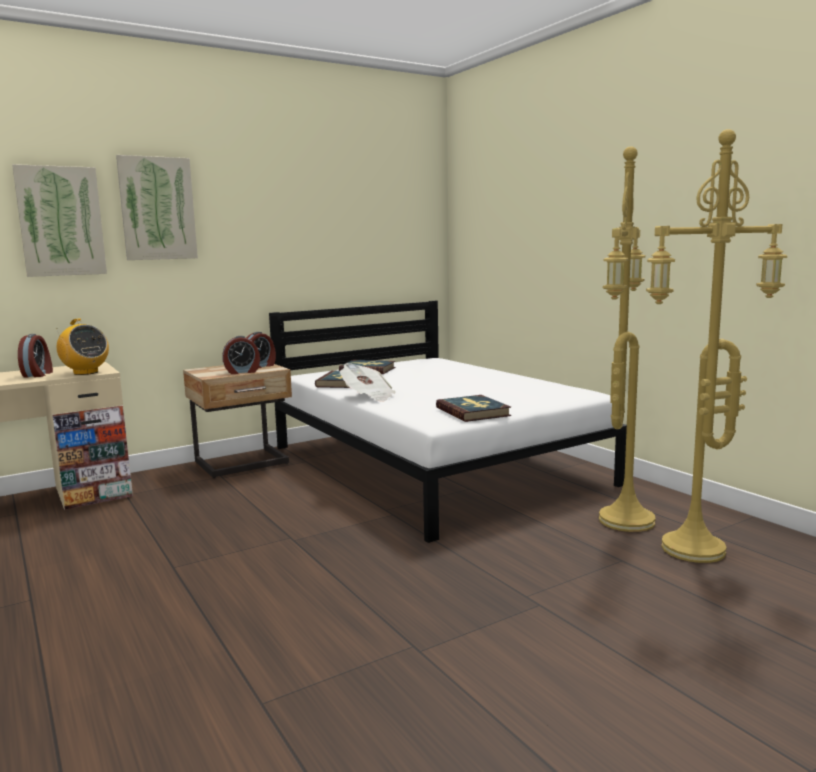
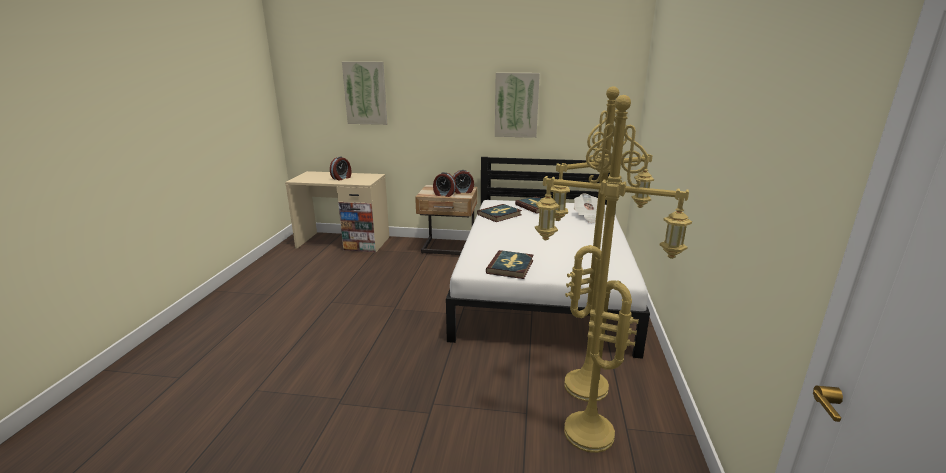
camera: 40 degrees right, 10 degrees up
(85, 372) = (358, 181): radio -> none
(157, 208) = (417, 86): picture -> picture (516, 105)
(368, 397) = (485, 232): newspaper -> newspaper (589, 217)

